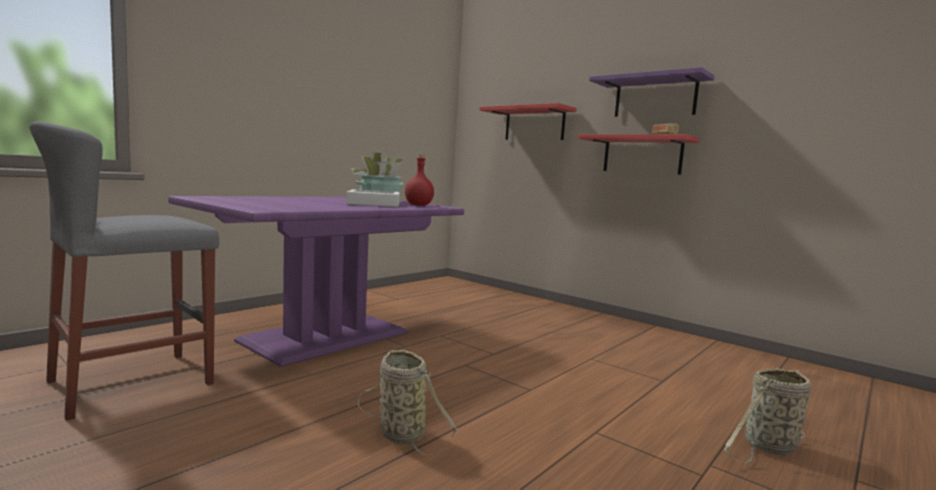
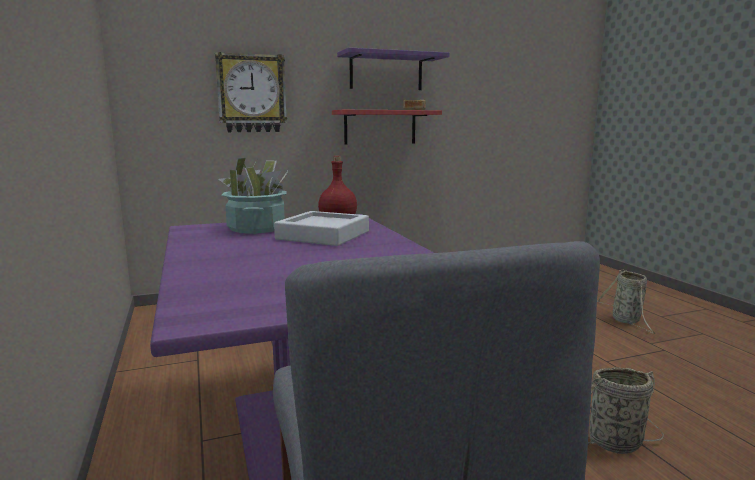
camera: 60 degrees left, 5 degrees up
(534, 124) = (251, 93): red shelf -> wall clock

